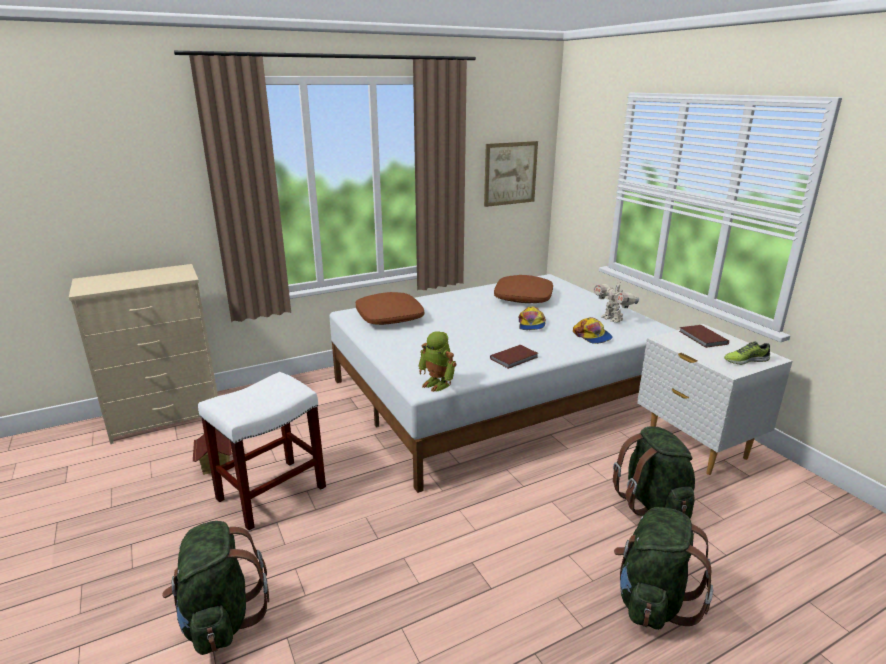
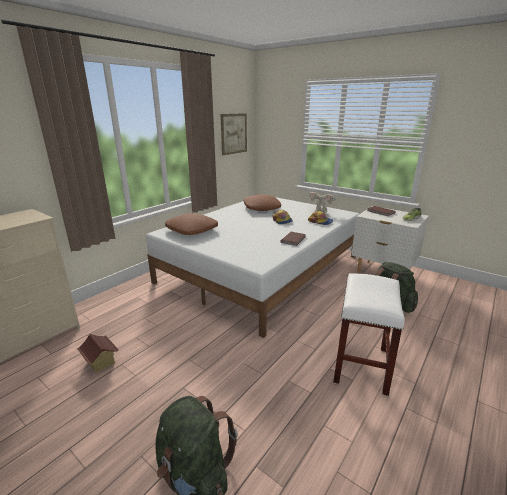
camera: 25 degrees left, 0 degrees up
(271, 494) = (163, 370): white stool -> white stool (361, 365)
(437, 384) = (266, 262): toy robot -> none
(652, 600) = (431, 355): green backpack -> none

